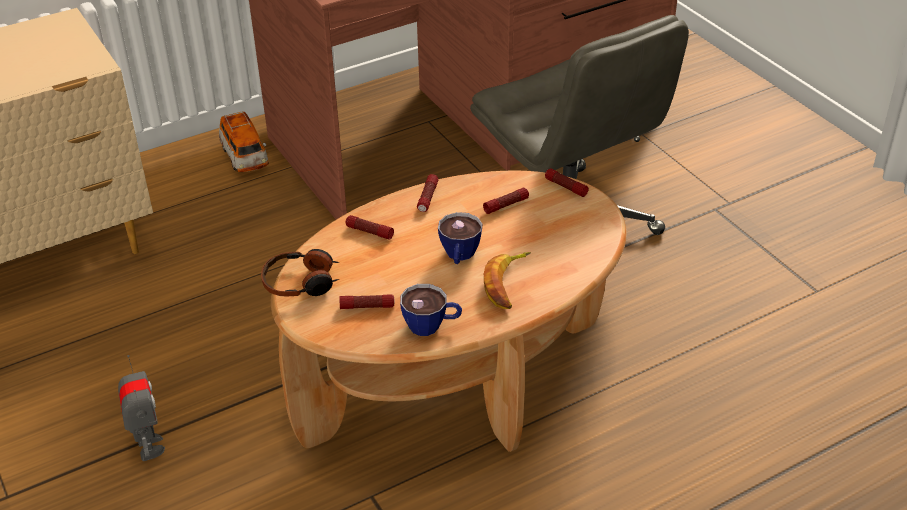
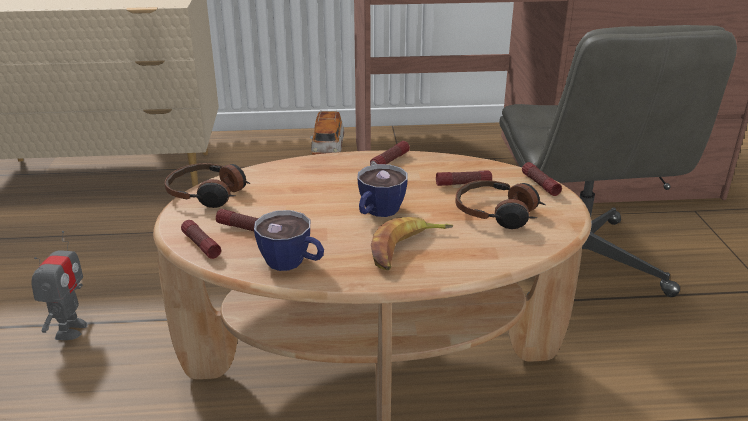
camera: 25 degrees right, 10 degrees down
(369, 232) = (310, 173): flashlight -> flashlight (201, 245)
(552, 228) = (497, 213): none -> headphones

